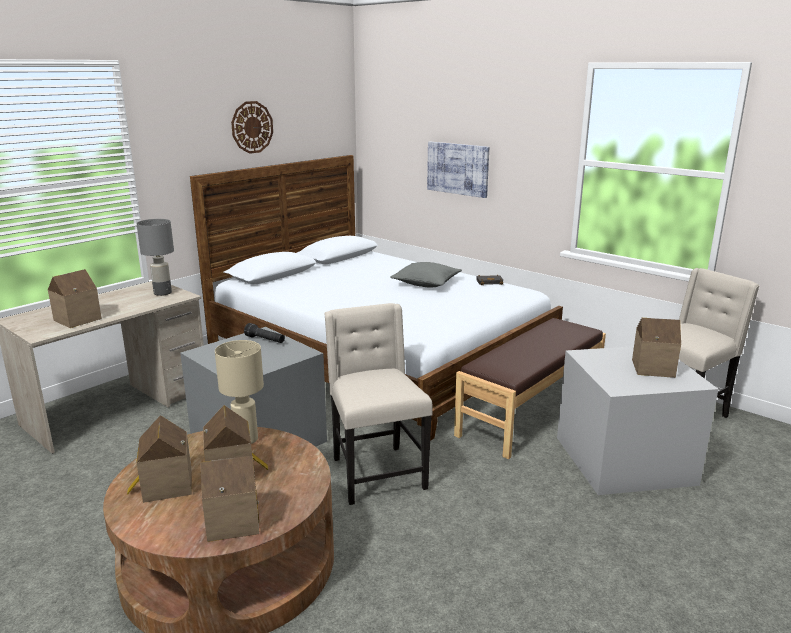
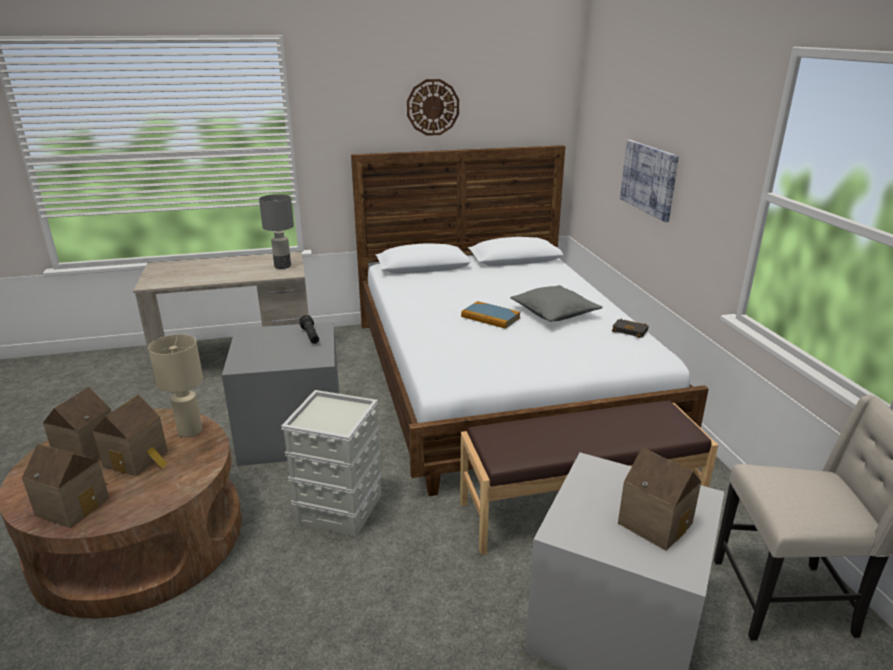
camera: 35 degrees right, 5 degrees up
(76, 319) = (190, 276): toy house -> none
(376, 473) = (340, 508): beige chair -> grey storage box
(388, 295) = (490, 317): none -> book

